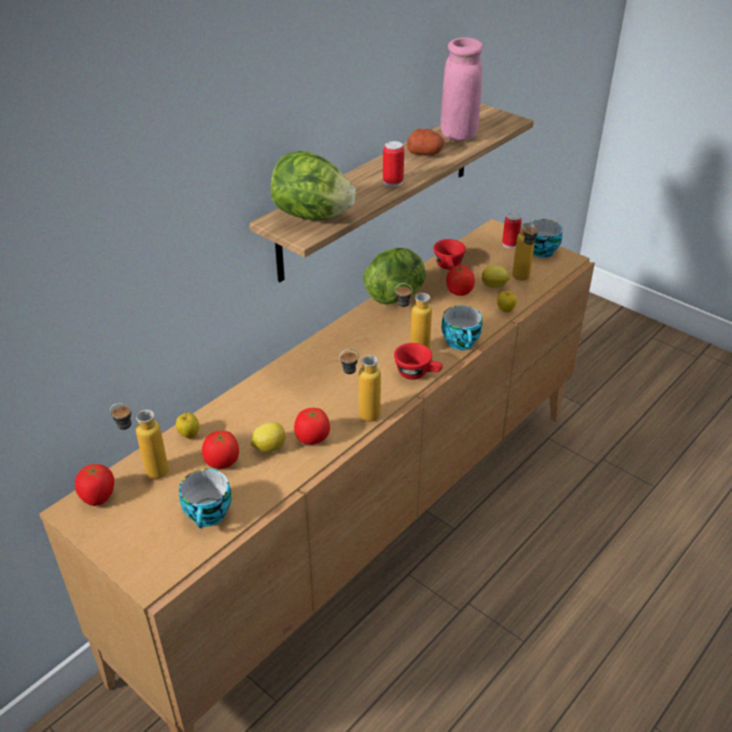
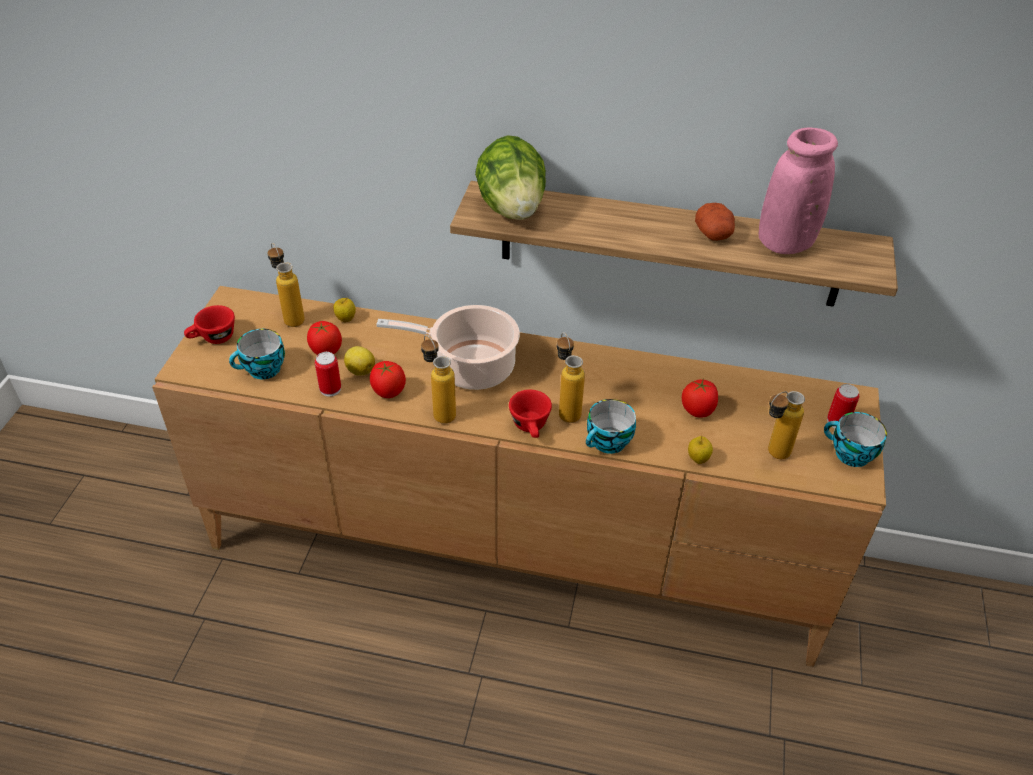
camera: 60 degrees right, 5 degrees up
(98, 497) = (250, 305): tomato -> none
(321, 381) = (469, 367): none -> cooking pot
(393, 182) = (626, 233): can -> can (330, 389)
(396, 296) = (646, 366): lettuce -> none
(449, 267) = (737, 387): red cup -> red cup (213, 338)
(494, 286) = (737, 435): lemon -> none

